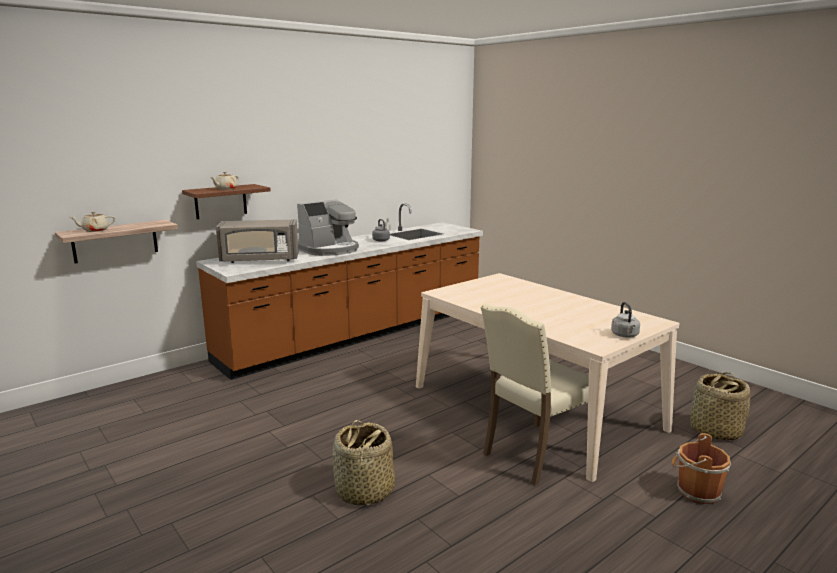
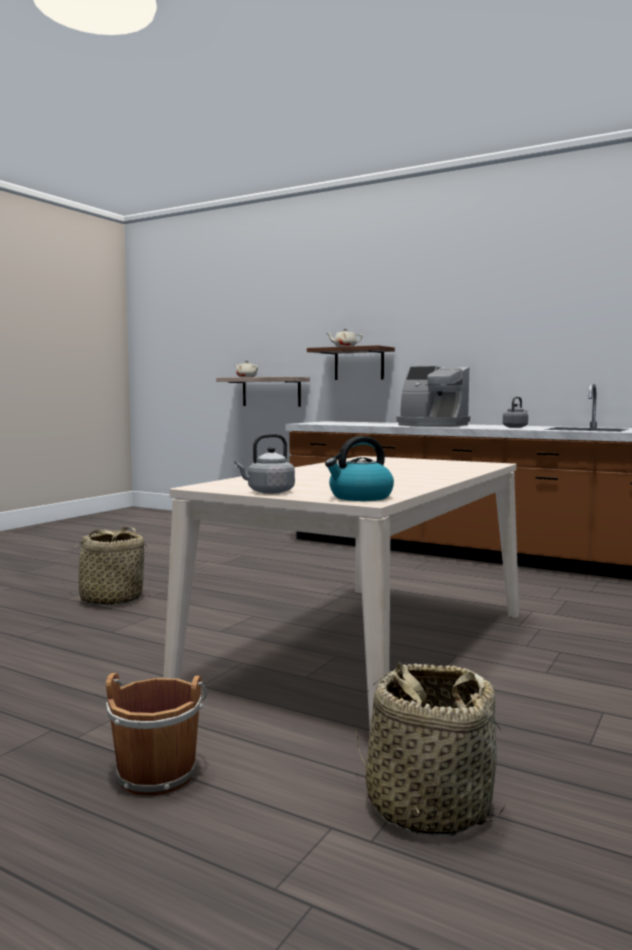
camera: 70 degrees right, 10 degrees down
(260, 260) = (353, 423): grey microwave -> none
(536, 454) = (222, 658): beige chair -> none
(647, 321) = (360, 497): none -> kettle

